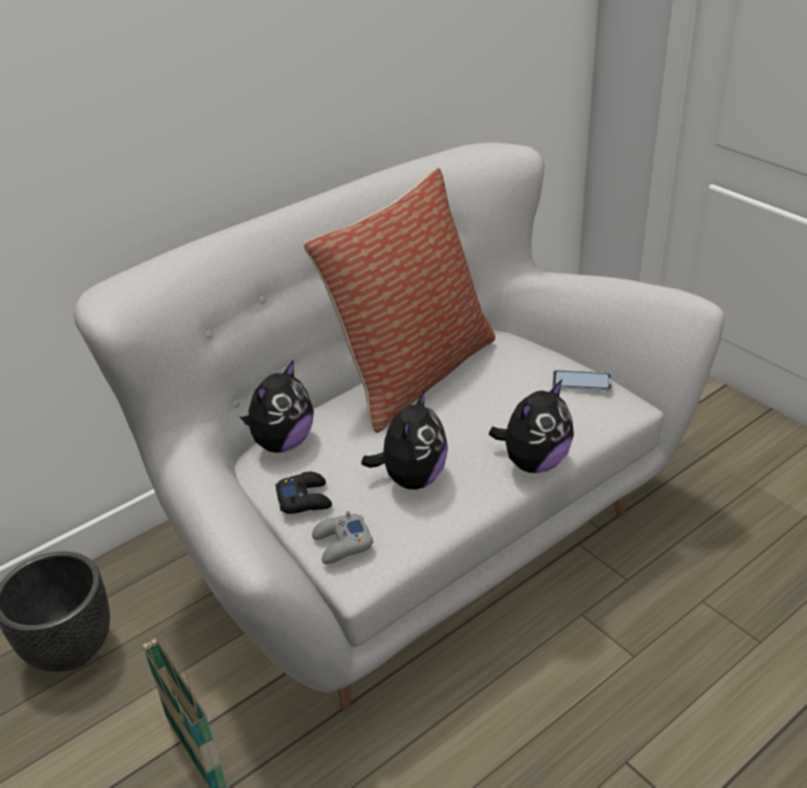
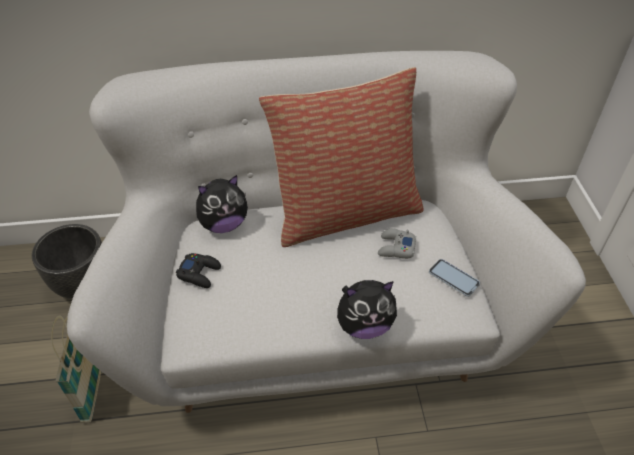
camera: 30 degrees right, 10 degrees up
(342, 544) = (193, 318): grey game controller -> grey game controller (396, 248)
(412, 478) = (274, 294): plush toy -> none

